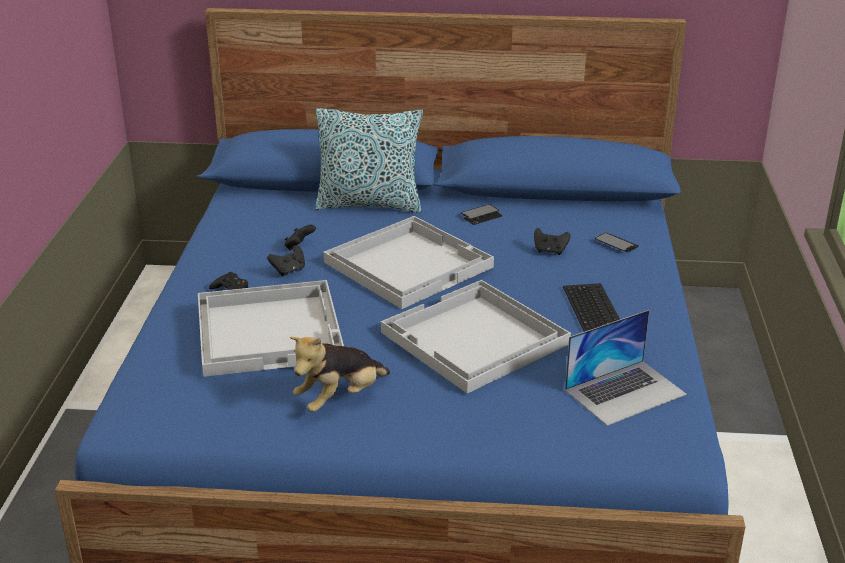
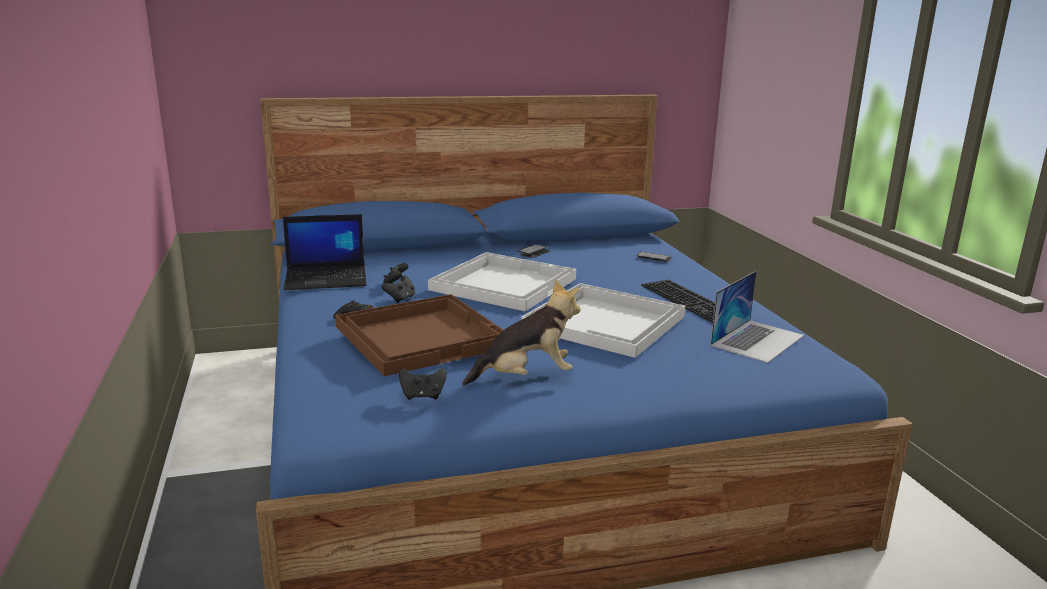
camera: 20 degrees left, 10 degrees down
(236, 229) = (327, 279): none -> laptop
(270, 330) = (422, 336): white tray -> brown tray
(340, 399) = (526, 377): plush toy -> plush toy turned 135 degrees counterclockwise
(369, 204) = (434, 254): pillow -> none
(550, 251) = (608, 266): black game controller -> black game controller (422, 396)

